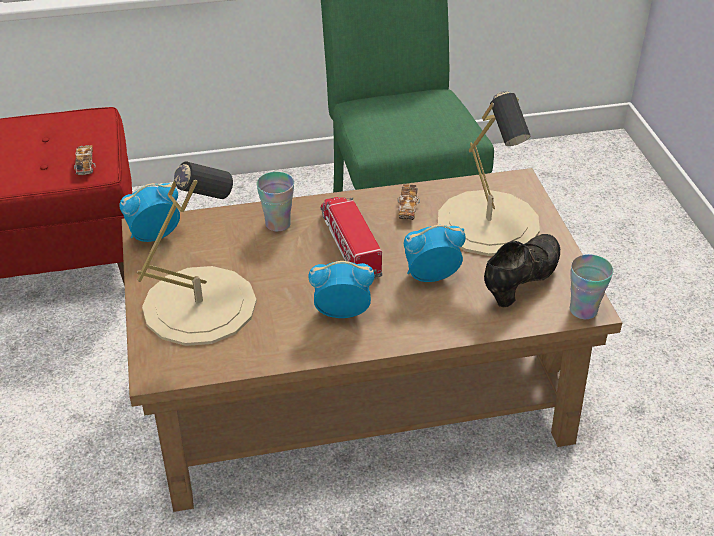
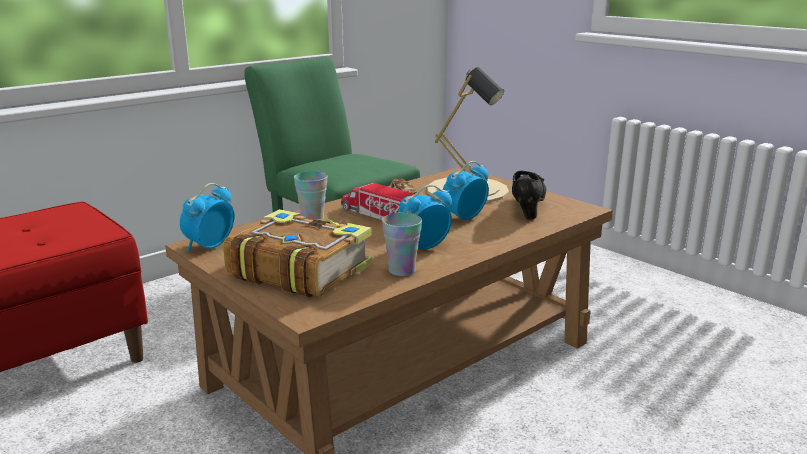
camera: 30 degrees left, 20 degrees down
(85, 166) = (88, 232): toy car -> none
(199, 305) = (299, 270): beige table lamp -> book
(583, 310) = (583, 210): cup -> cup (402, 271)

